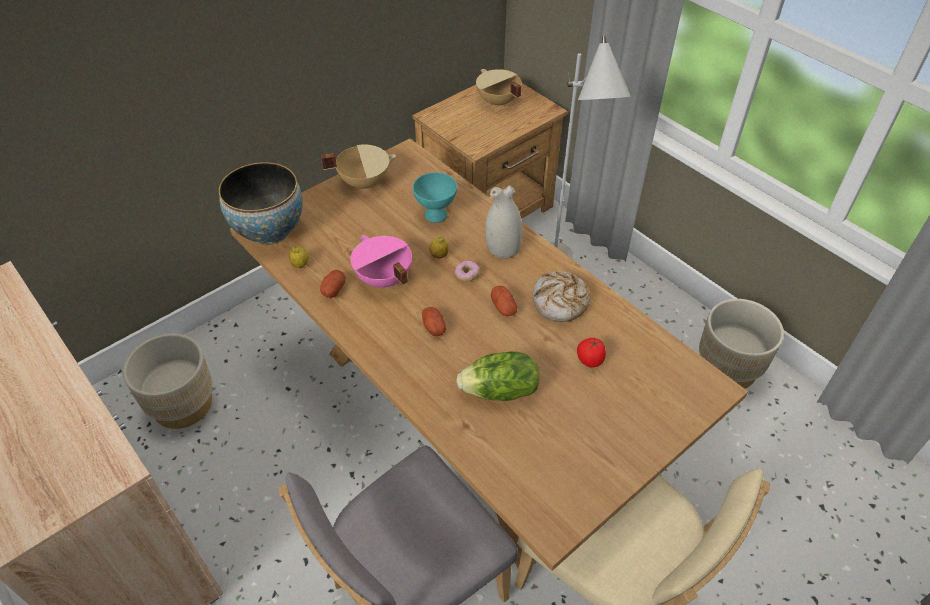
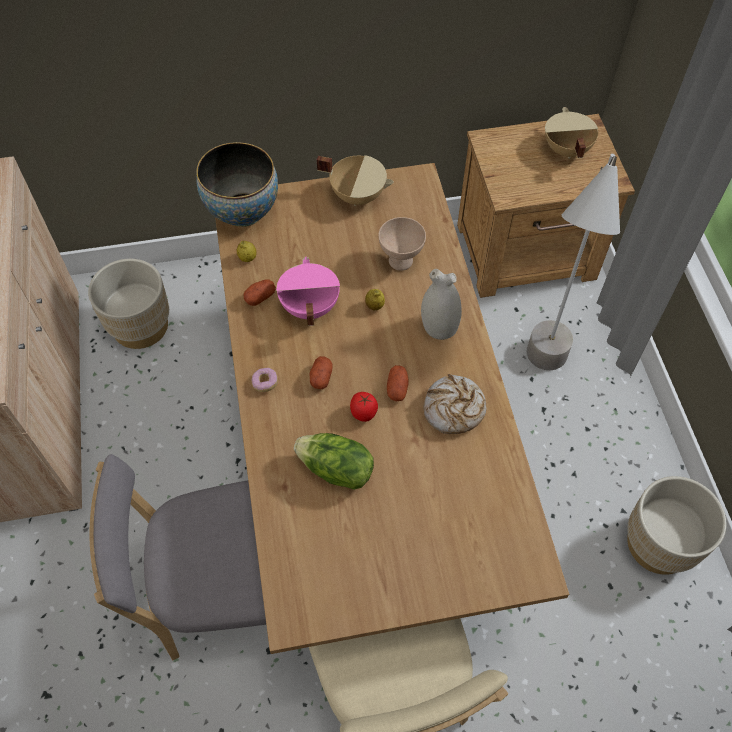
camera: 30 degrees right, 10 degrees up
(435, 215) = (399, 260): turquoise bowl -> beige bowl
(467, 275) = (386, 338): donut -> donut (265, 383)
(589, 361) = (438, 483): tomato -> tomato (363, 413)

